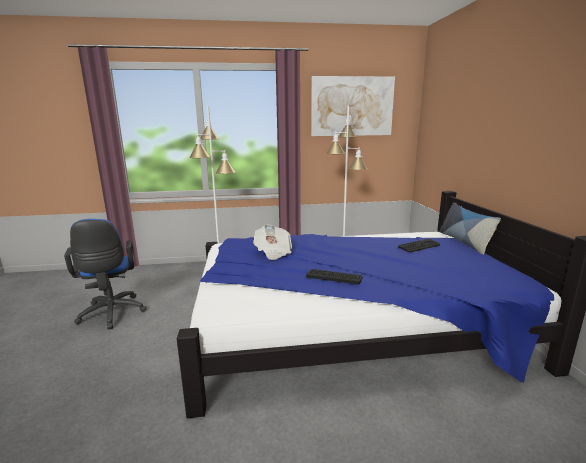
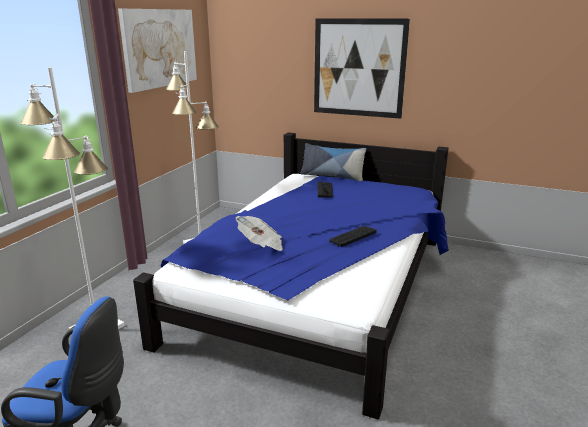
camera: 60 degrees left, 5 degrees up
(516, 122) = (358, 68): none -> picture

